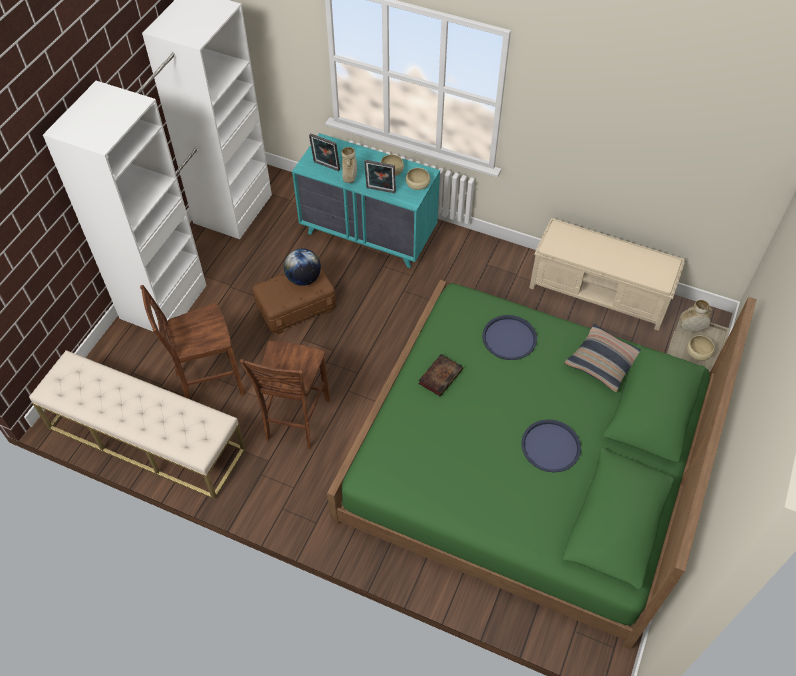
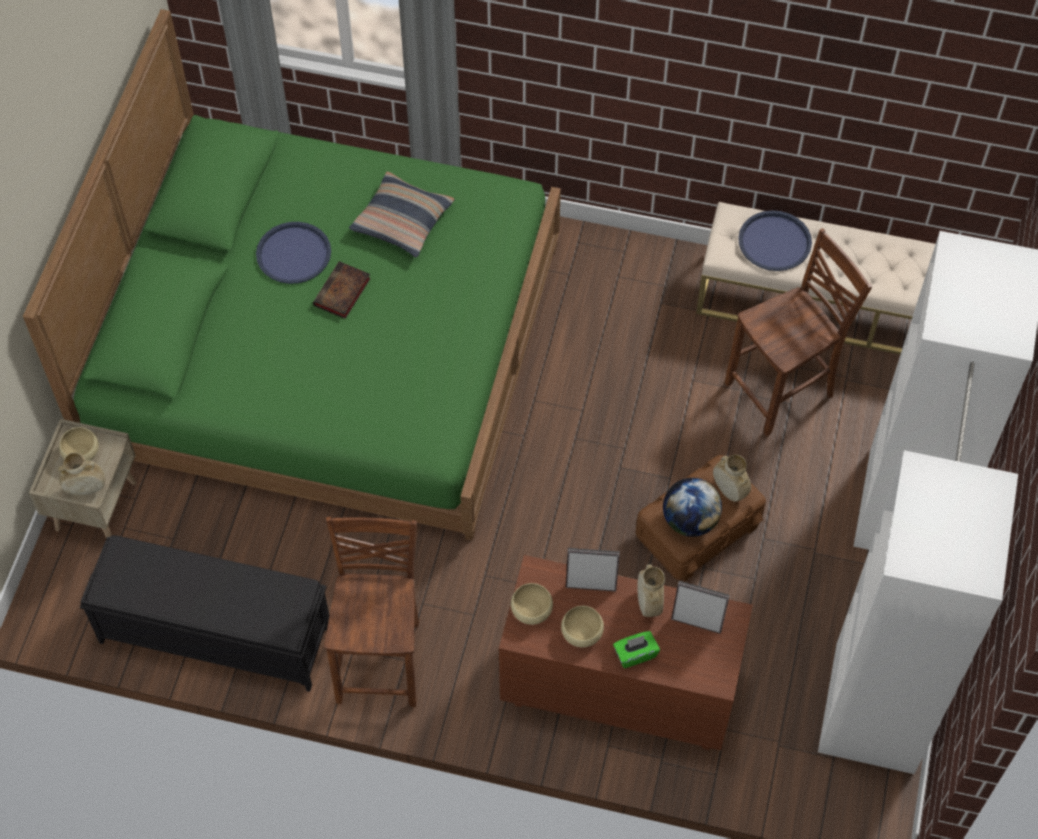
camera: 170 degrees right, 5 degrees up
(273, 292) = (729, 490): none -> beige vase
(295, 420) = (642, 358): brown chair -> brown chair (382, 661)
(365, 157) = (635, 654): none -> green tissue box
(369, 234) = (618, 690): turquoise dresser -> brown dresser
(440, 376) = (444, 322): book -> book (342, 293)
(509, 338) = (356, 389): blue tray -> blue tray (774, 242)
(600, 293) = (214, 633): beige bench -> black bench
(602, 362) = (223, 374): pillow -> pillow (402, 221)

